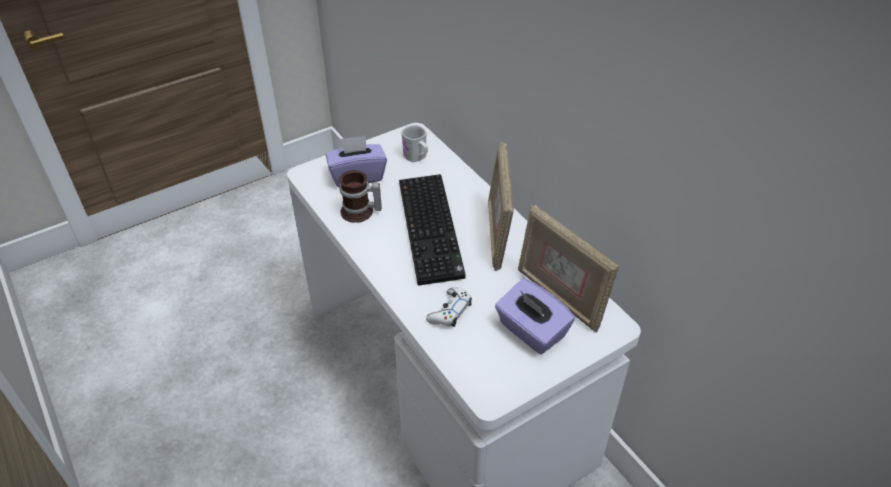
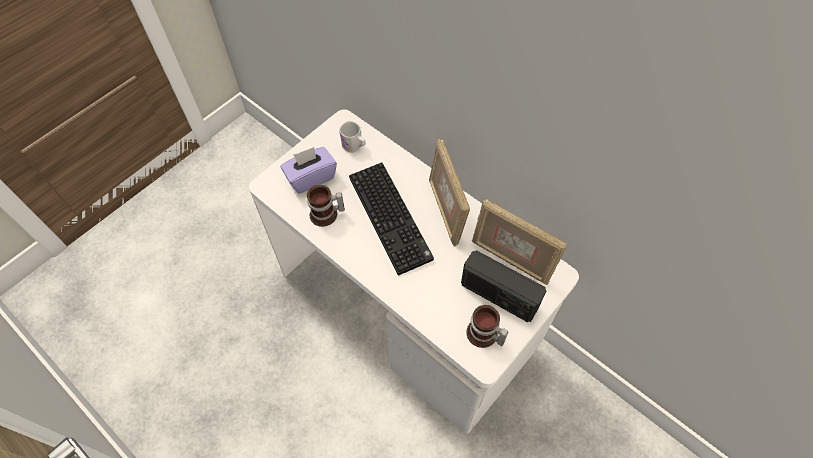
camera: 15 degrees left, 15 degrees up
(450, 311) = (431, 294): white game controller -> none
(498, 368) = (484, 336): none -> mug
(531, 331) = (498, 296): purple tissue box -> radio

